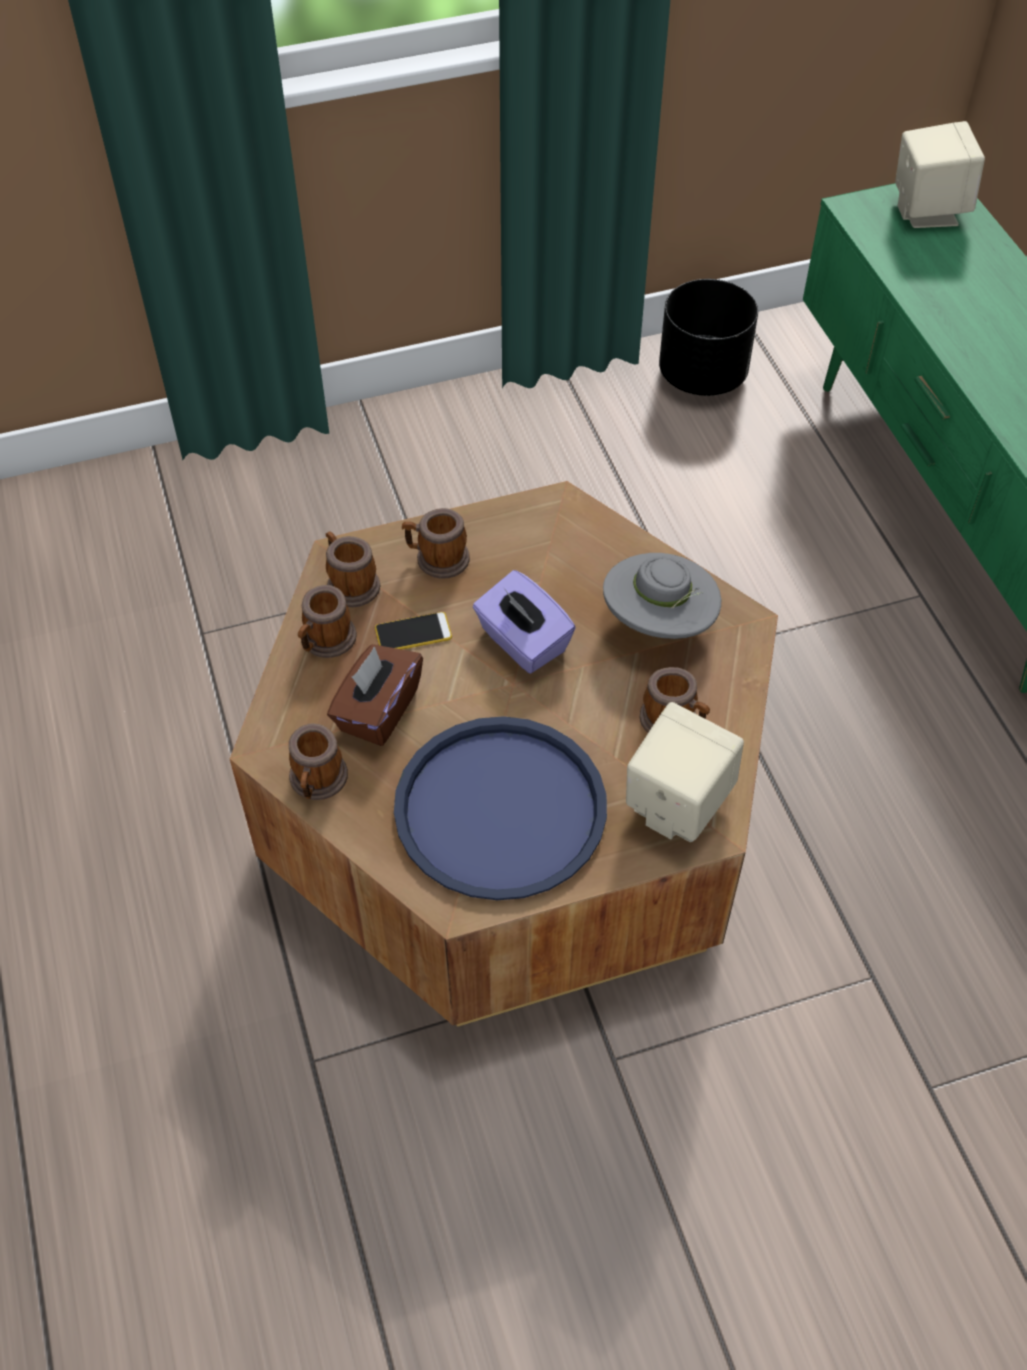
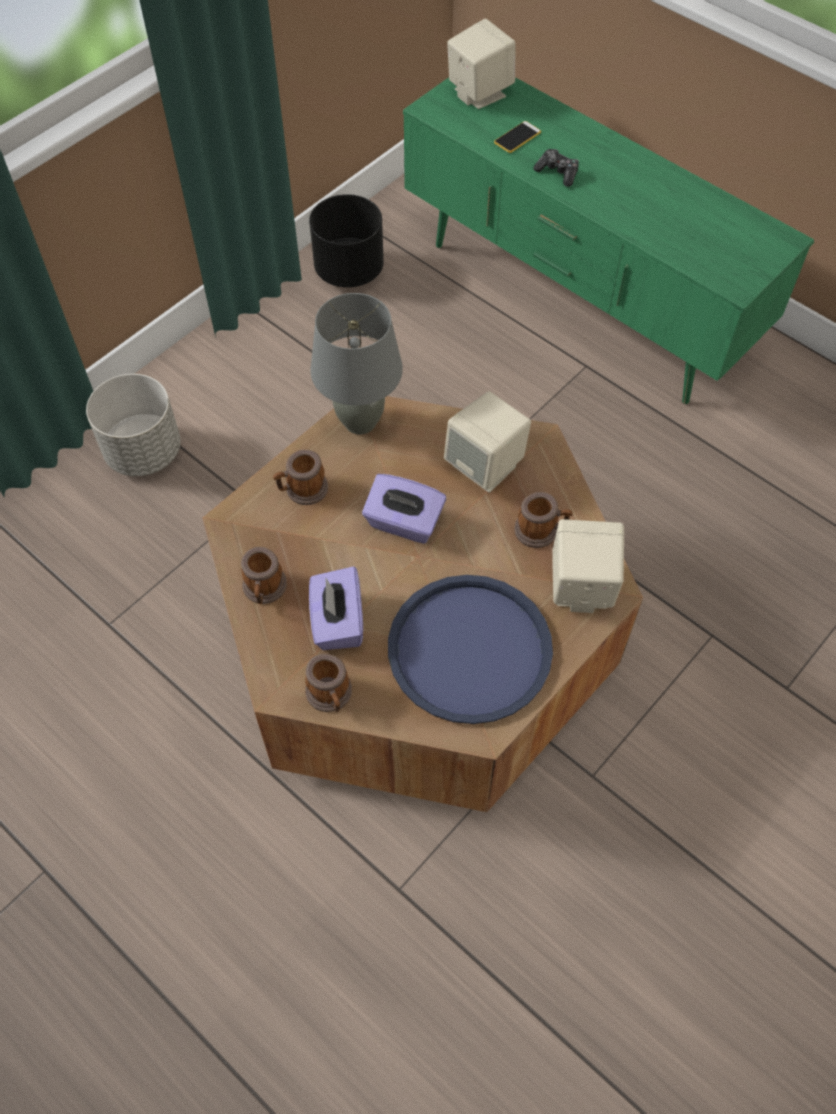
camera: 30 degrees left, 5 degrees up
(349, 583) = (251, 538): mug -> none
(351, 475) = (143, 452): none -> grey planter
(377, 711) = (337, 622): brown tissue box -> purple tissue box
(413, 633) = (323, 553): phone -> phone (517, 137)
(549, 515) = (359, 422): none -> grey table lamp
(658, 623) = (485, 466): grey hat -> beige speaker
(962, 331) = (557, 172): none -> game controller

